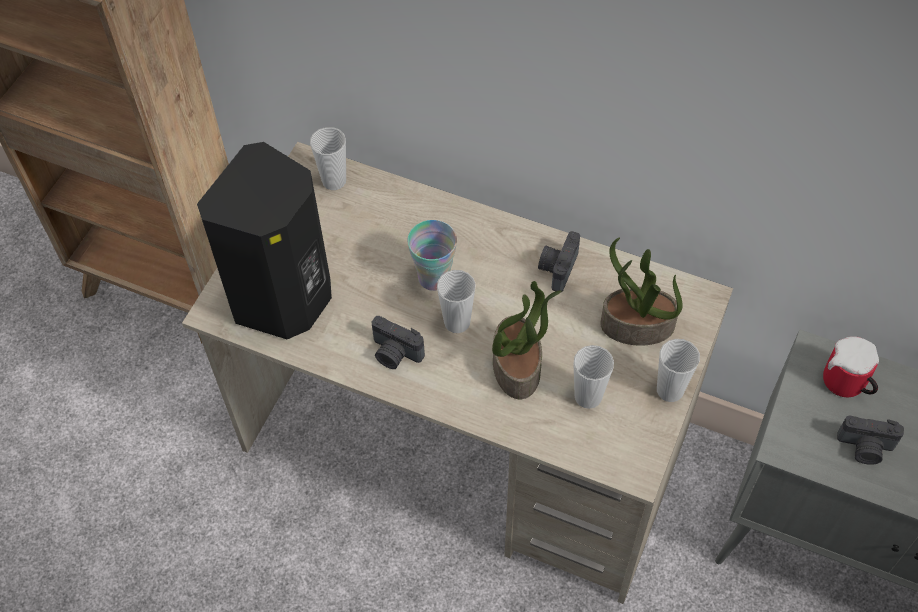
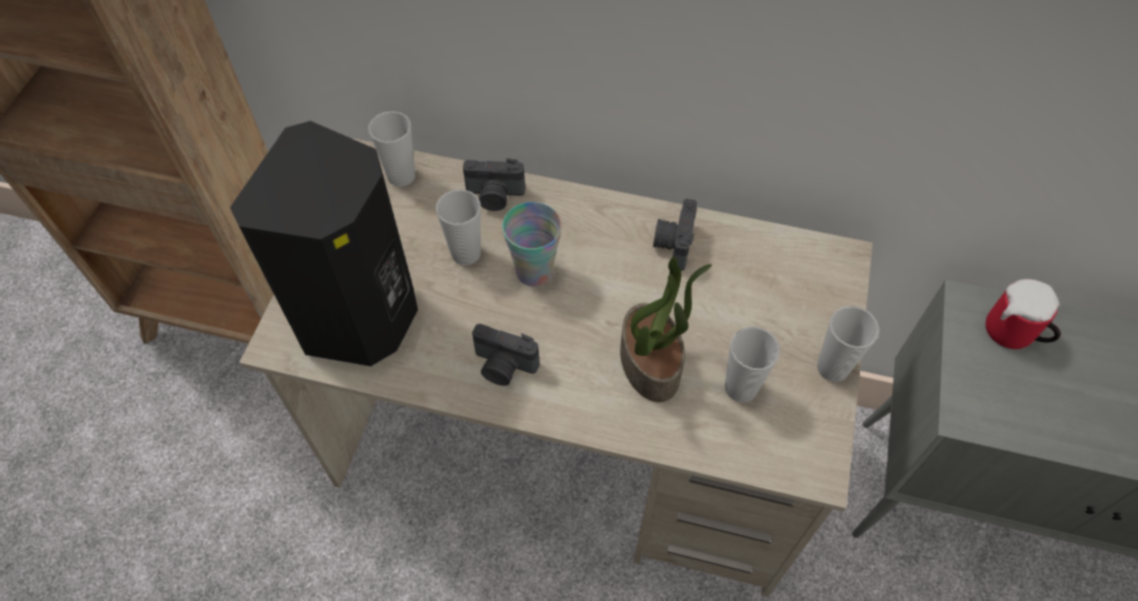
camera: 10 degrees left, 0 degrees up
(457, 322) = (570, 320): cup -> cup (466, 253)
(636, 327) = (776, 299): potted plant -> none
(865, 448) = (1054, 404): camera -> camera (494, 196)

